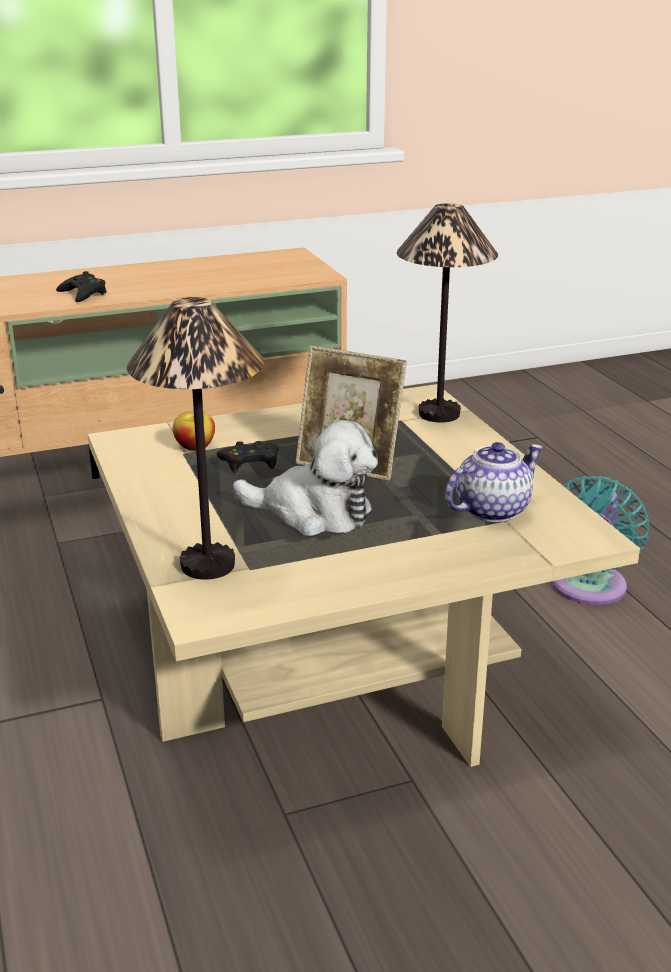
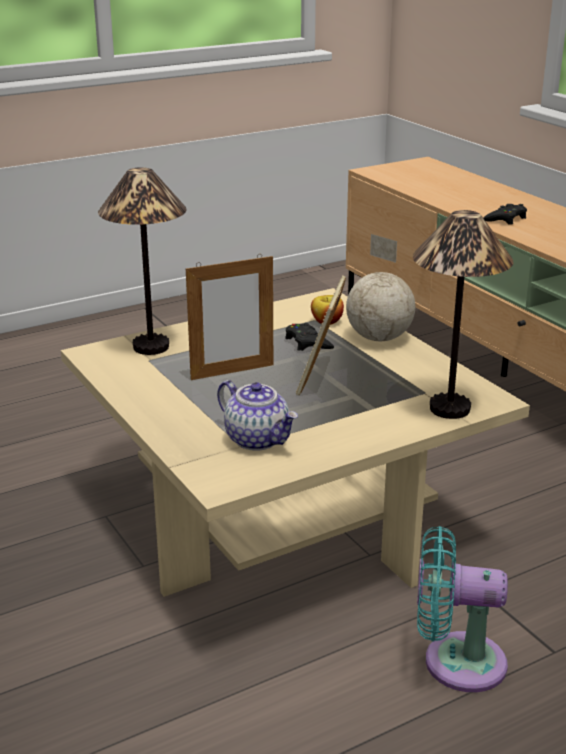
camera: 80 degrees right, 0 degrees up
(257, 425) = (379, 337): none -> globe
(314, 513) = (232, 372): plush toy -> picture frame

